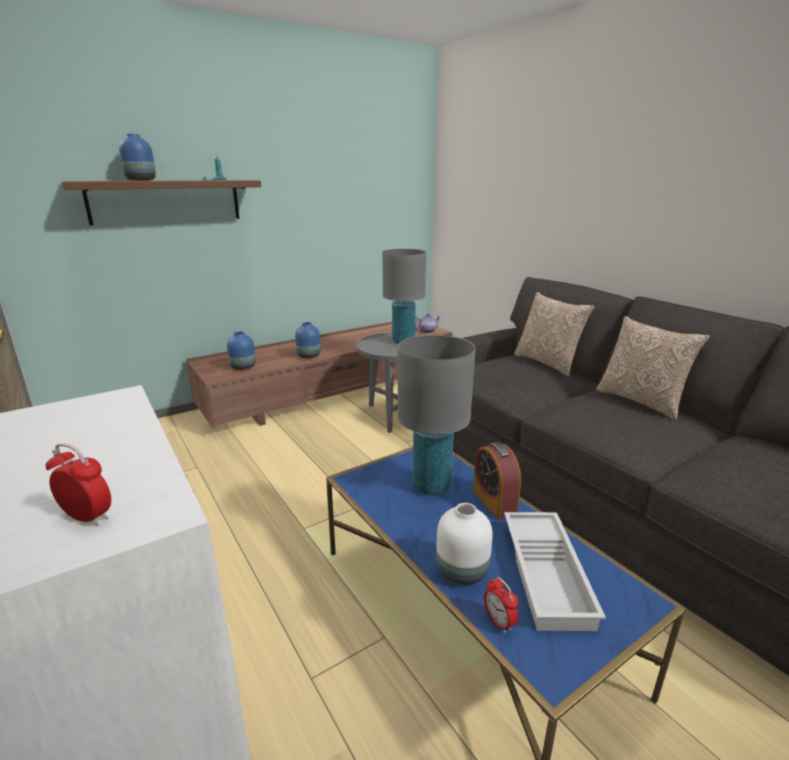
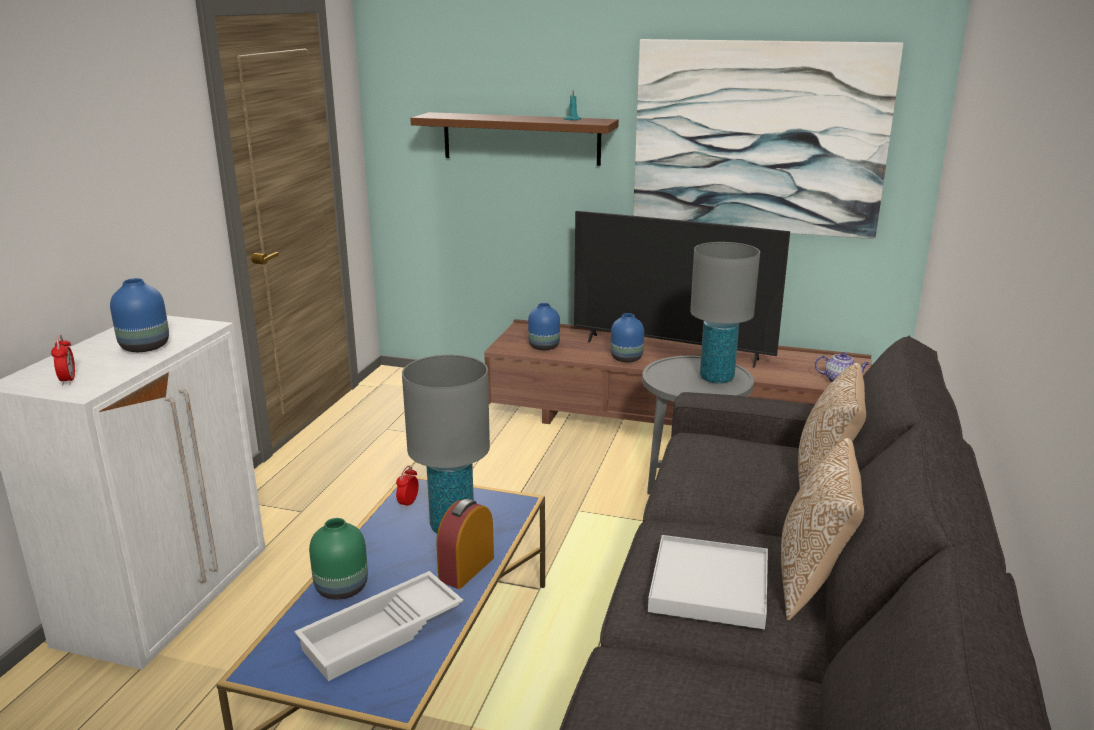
camera: 50 degrees right, 0 degrees up
(140, 180) = (487, 117): blue vase -> blue vase (144, 347)
(323, 344) = (671, 350): none -> television
(343, 189) = (758, 138): none -> picture
(463, 571) = (341, 589): white vase -> green vase
(499, 622) = (295, 627): alarm clock -> alarm clock (408, 503)
(634, 423) = (709, 586): none -> white tray

